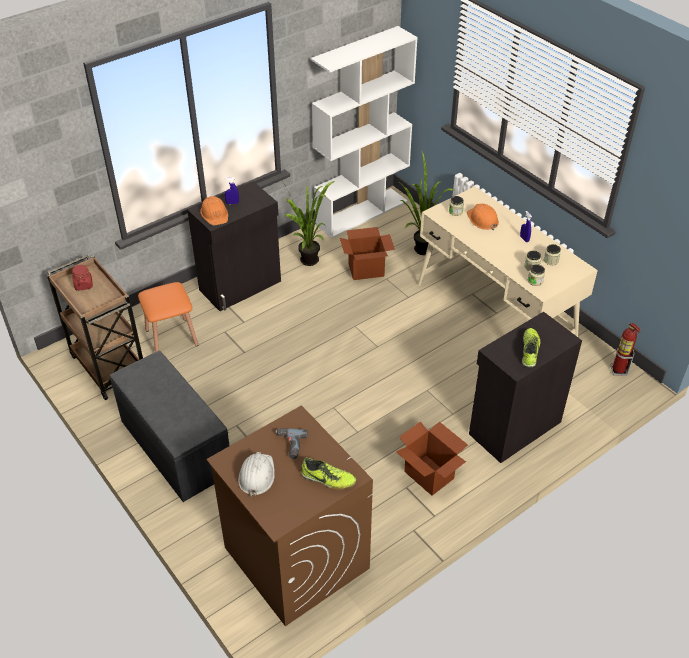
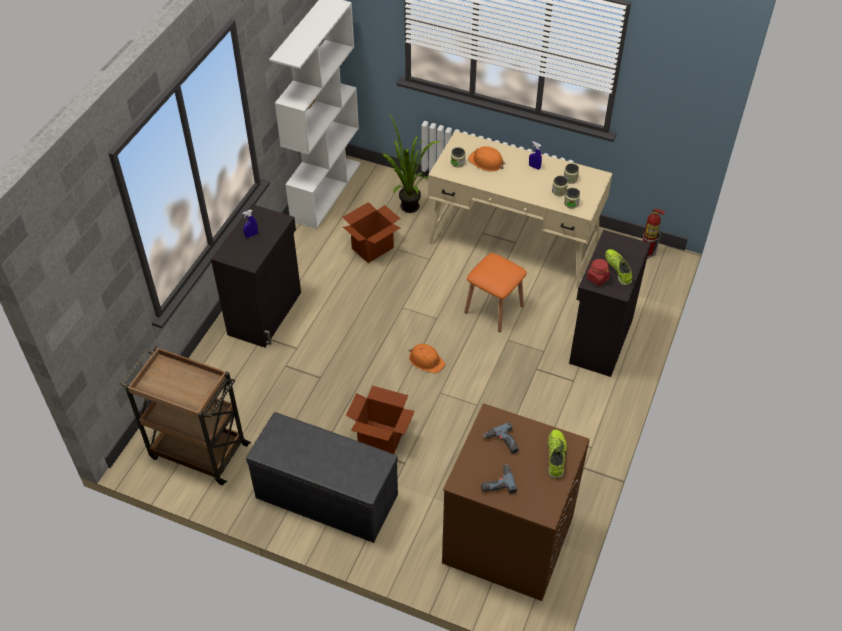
camera: 30 degrees left, 5 degrees up
(83, 285) = (168, 380): red jar -> red jar (597, 278)
(171, 337) = (238, 394): orange stool -> orange stool (494, 309)
(215, 214) = (243, 253): orange hard hat -> orange hard hat (426, 360)
(256, 475) = (496, 482): white hard hat -> power drill
(309, 263) = (315, 263): potted plant -> none
(328, 479) = (556, 456): shoe -> shoe turned 75 degrees counterclockwise
(429, 475) = (563, 414): cardboard box -> cardboard box (381, 437)

